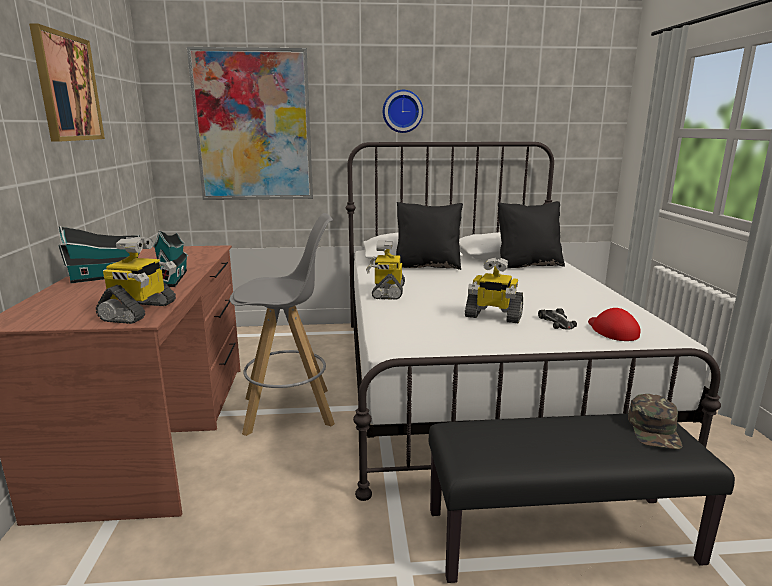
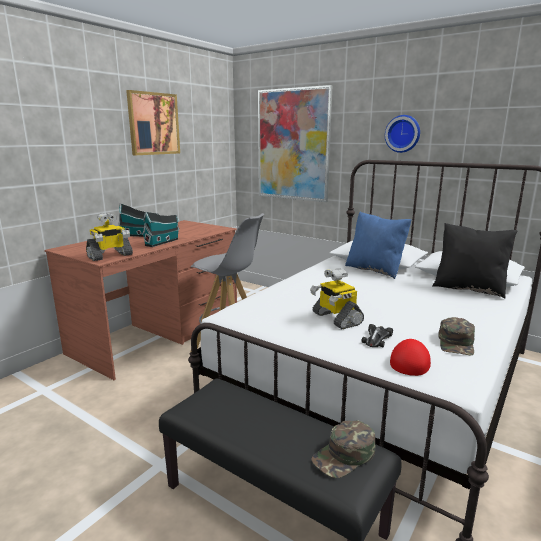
camera: 40 degrees right, 0 degrees up
(387, 292) = (302, 281): toy robot -> none
(427, 266) = (375, 270): black pillow -> blue pillow
(607, 307) = (456, 343): none -> green cap

